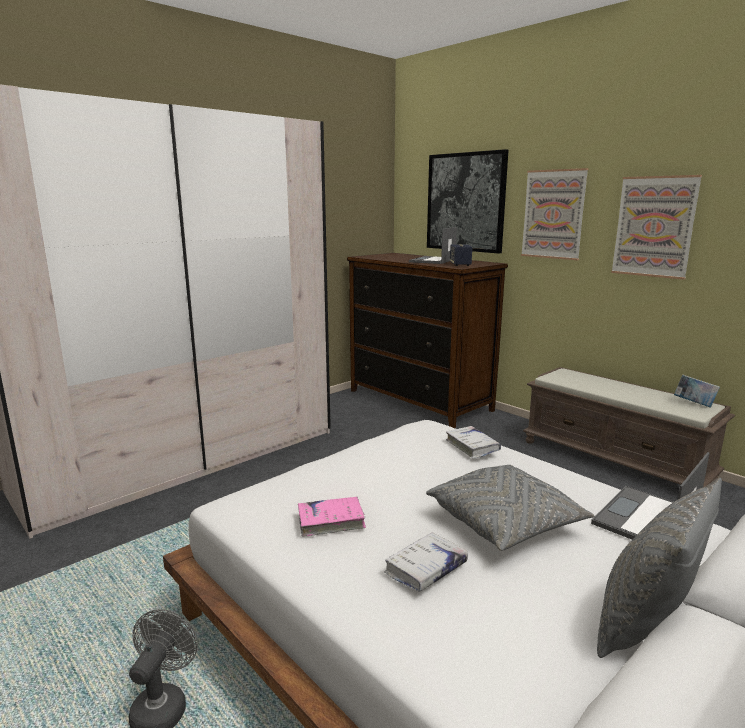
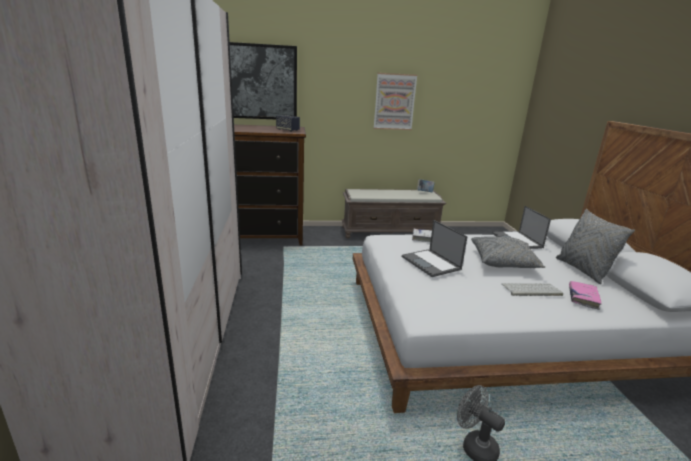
camera: 55 degrees left, 5 degrees up
(331, 521) = (472, 295): pink book -> pink book (583, 298)
(426, 569) = (531, 290): white book -> keyboard
(432, 261) = (257, 128): laptop -> laptop (431, 263)
(553, 214) = (334, 93): picture -> none

